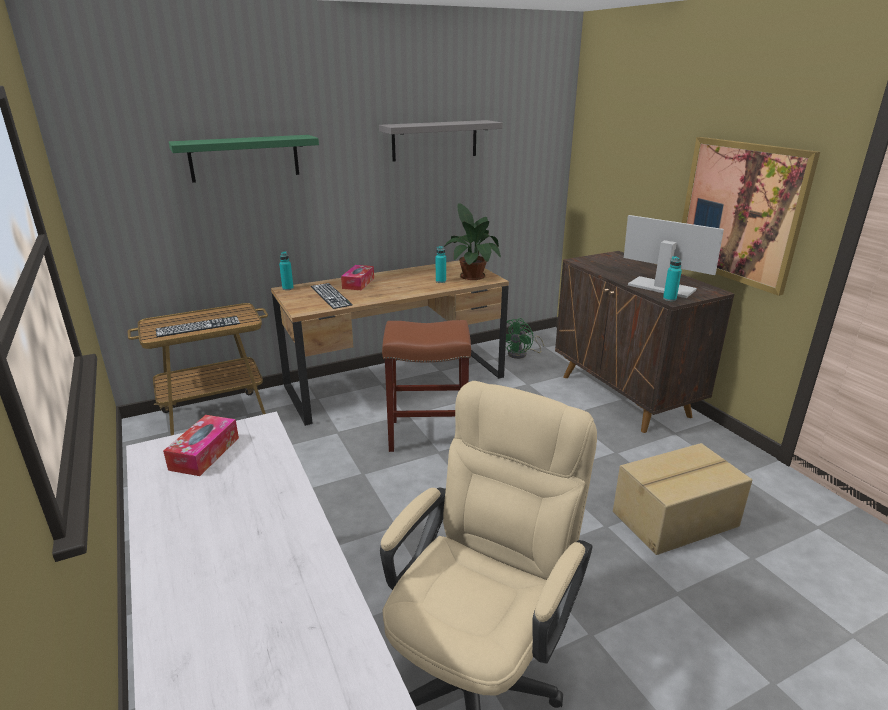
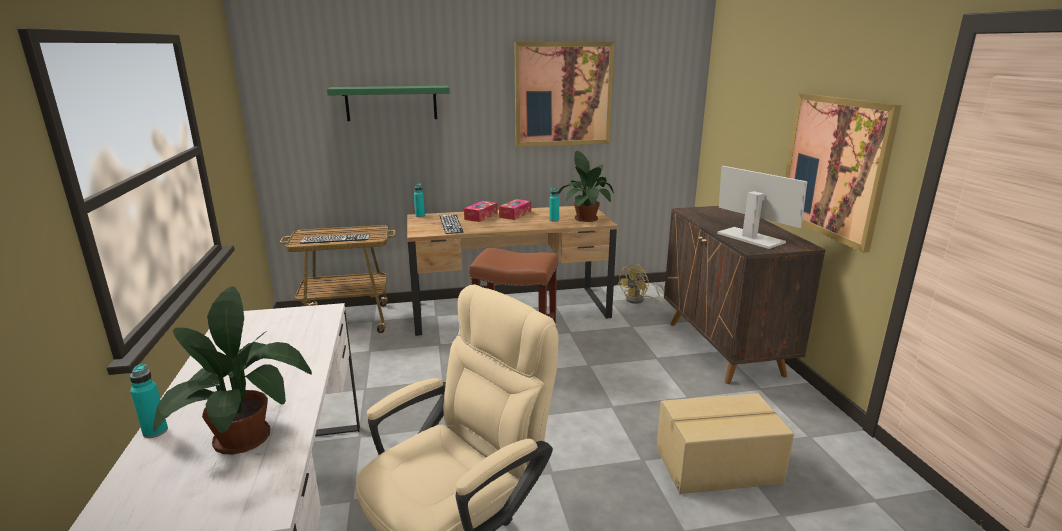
camera: 15 degrees right, 5 degrees down
(204, 453) = (270, 325): tissue box -> tissue box (515, 214)
(279, 604) = (246, 434): none -> potted plant
(435, 140) = (563, 94): grey shelf -> picture
(521, 354) = (639, 300): green fan -> yellow fan
(669, 299) = (750, 248): turquoise bottle -> turquoise bottle (155, 431)

